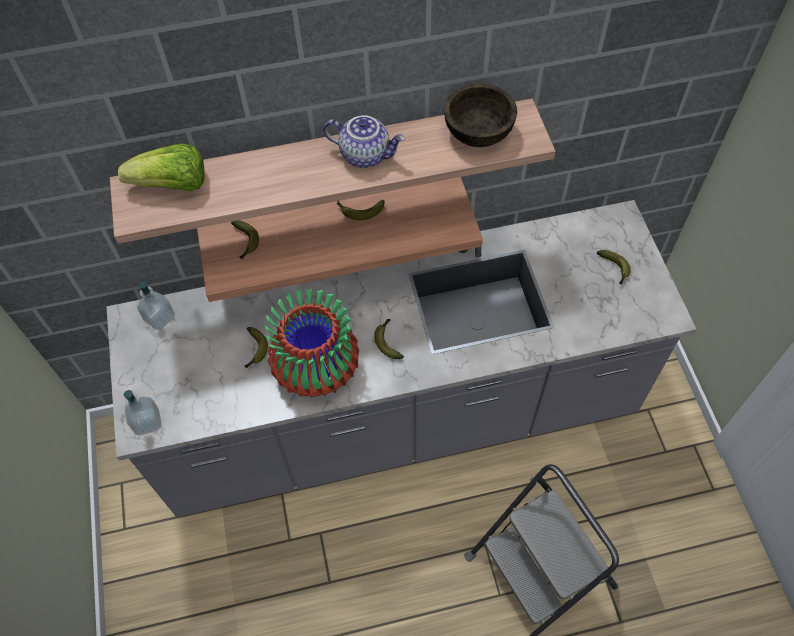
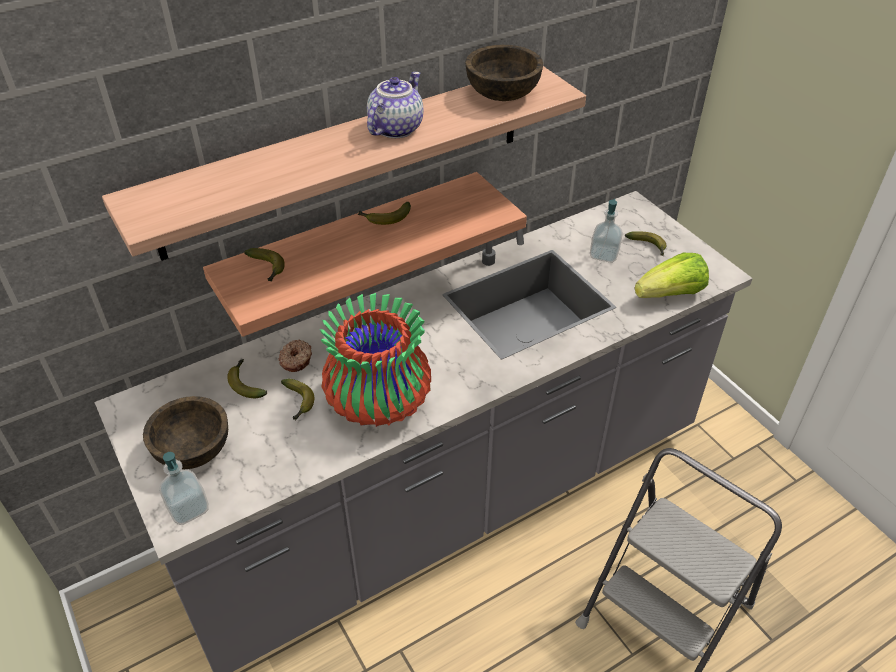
camera: 20 degrees left, 15 degrees down
(159, 318) = (167, 398): soap dispenser -> soap dispenser (604, 254)
(165, 371) = (193, 450): none -> brown bowl
(172, 185) = (184, 188): lettuce -> lettuce (671, 294)
(267, 309) = (297, 360): none -> donut
(366, 154) = (395, 128): teapot -> teapot turned 60 degrees counterclockwise
(388, 341) = (448, 358): banana -> banana (246, 383)

